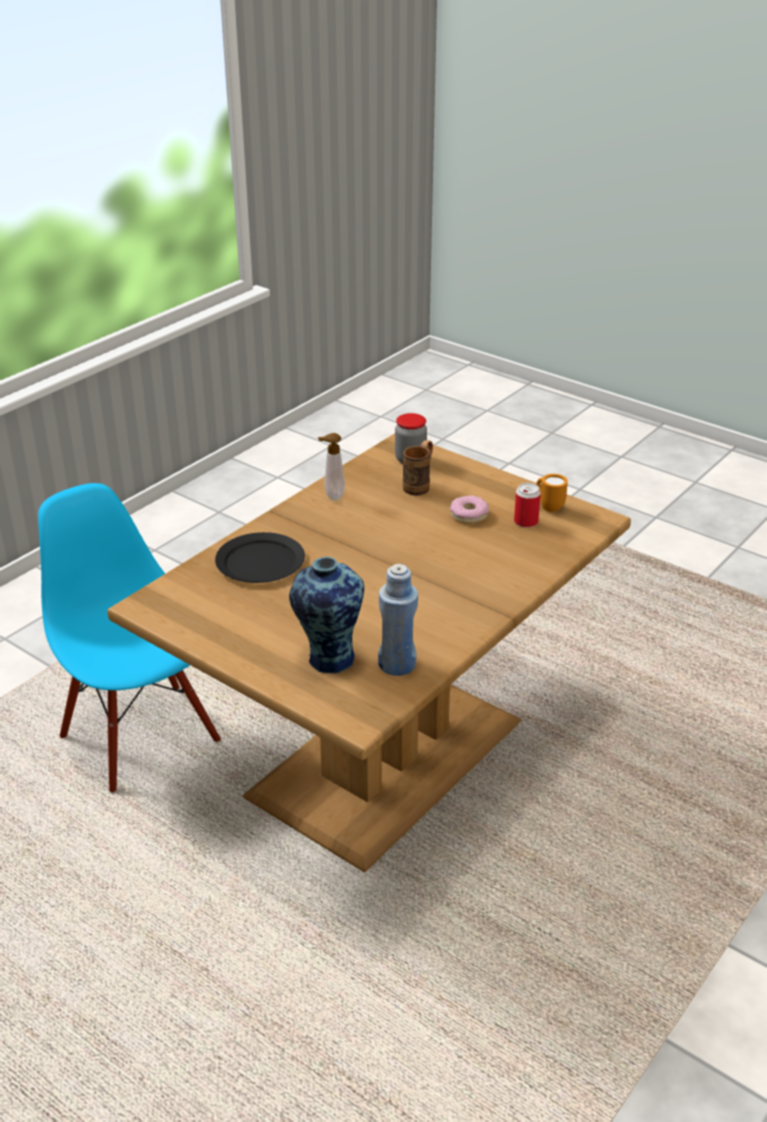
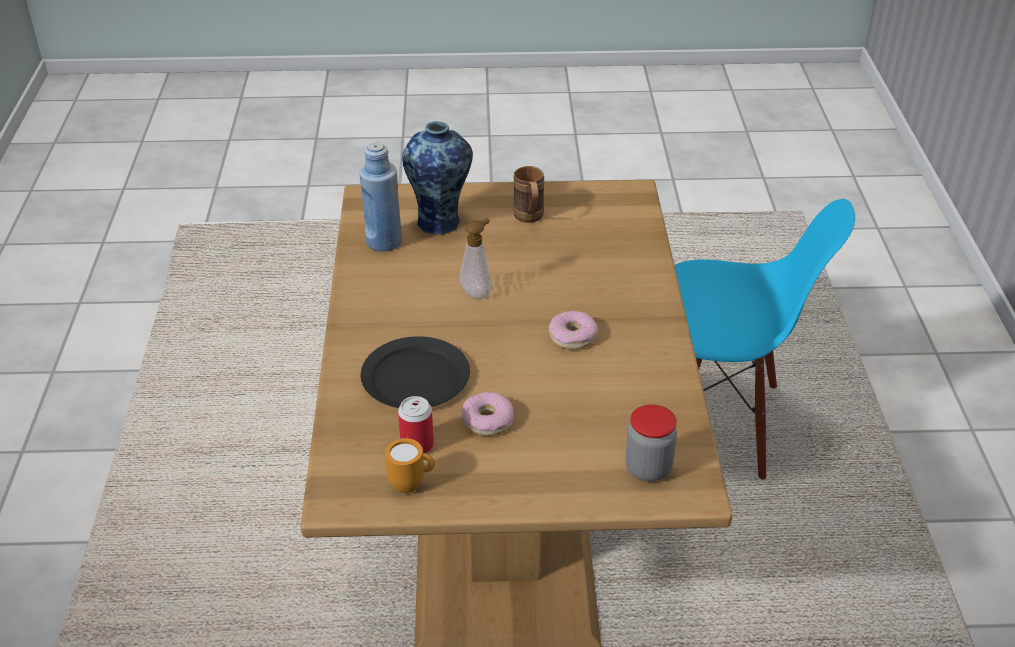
camera: 140 degrees right, 5 degrees up
(260, 561) = (607, 265): black plate -> black plate (416, 378)
(332, 496) = (653, 366): soap dispenser -> soap dispenser (477, 292)
(354, 532) = (572, 336): none -> donut
(419, 485) = (587, 433): brown mug -> brown mug (529, 219)

